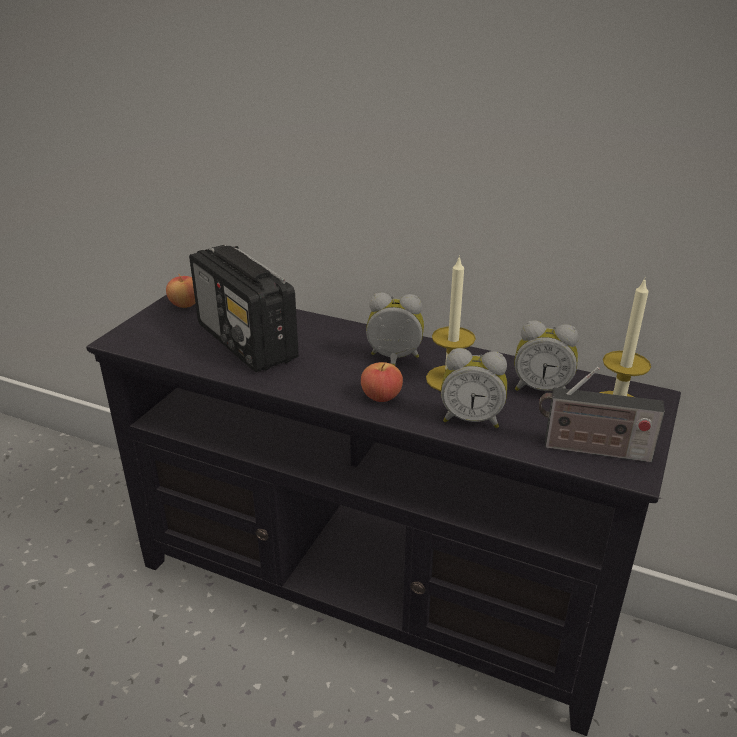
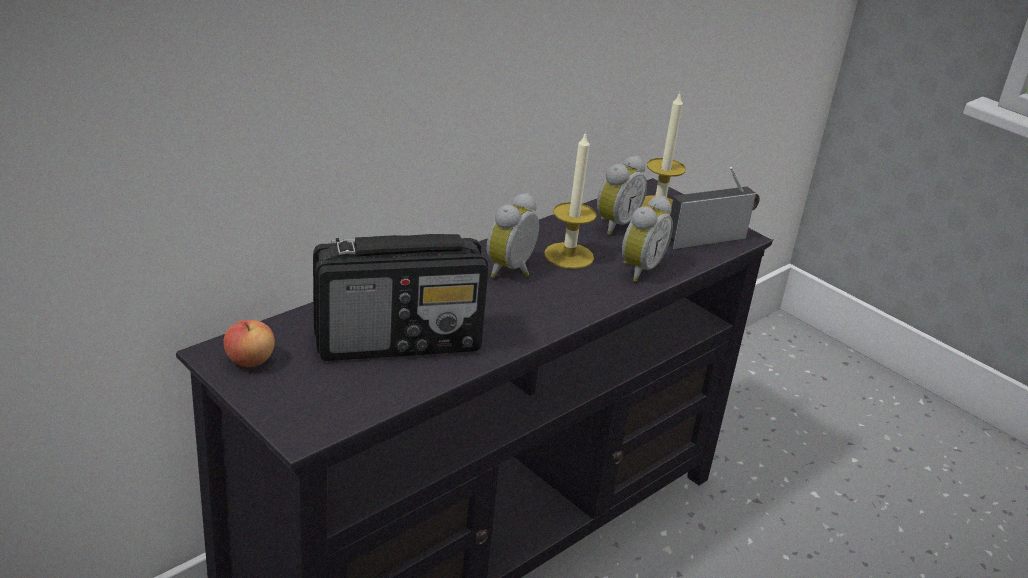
camera: 70 degrees left, 0 degrees up
(381, 397) = (574, 297): apple -> none
(591, 450) = (709, 239): radio -> radio turned 150 degrees counterclockwise

